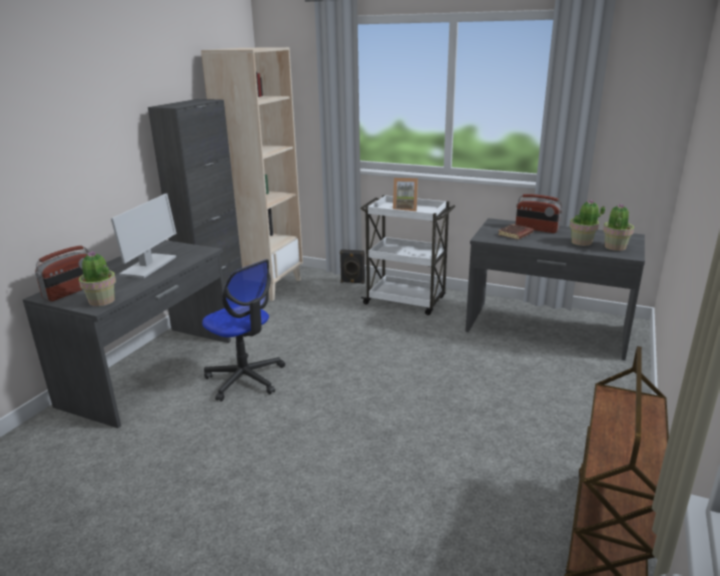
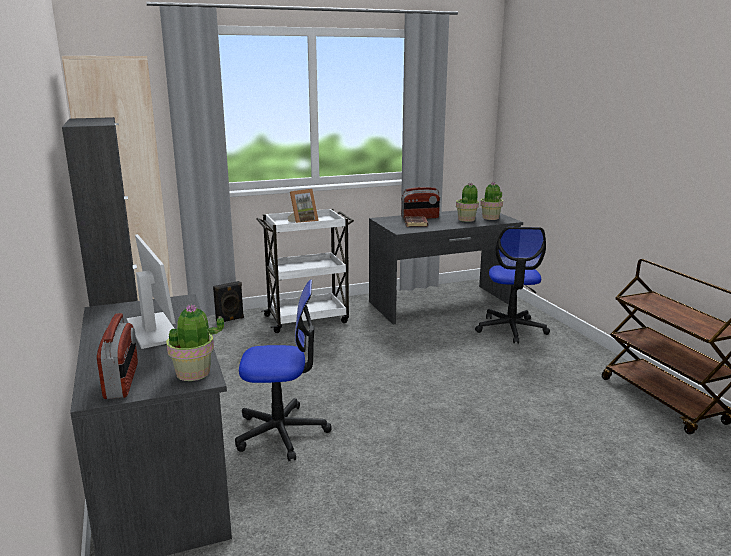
camera: 45 degrees left, 5 degrees down
(574, 382) = (511, 329): none -> office chair

